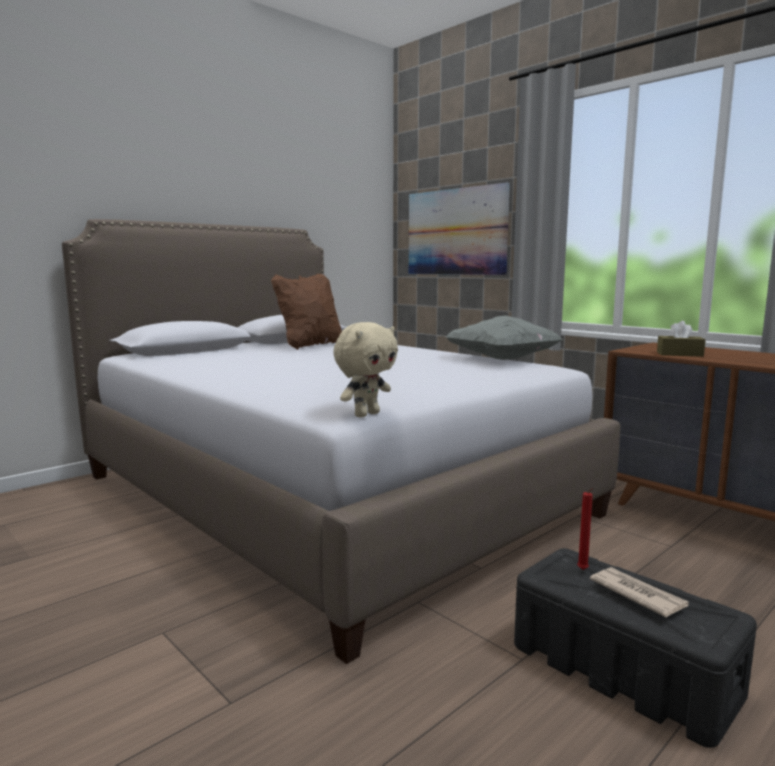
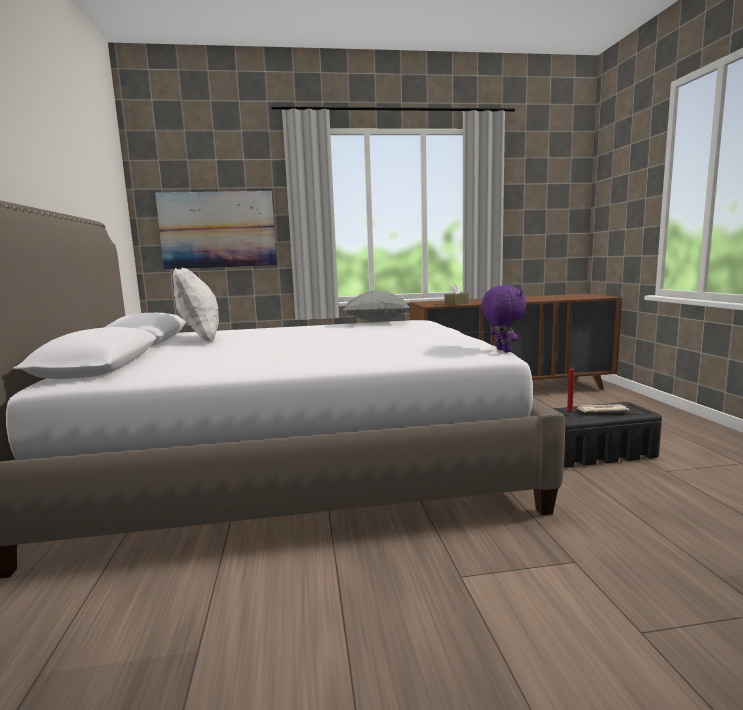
camera: 55 degrees left, 0 degrees up
(310, 345) = (200, 339): brown pillow -> white pillow
(366, 414) = (502, 351): beige plush toy -> purple plush toy

